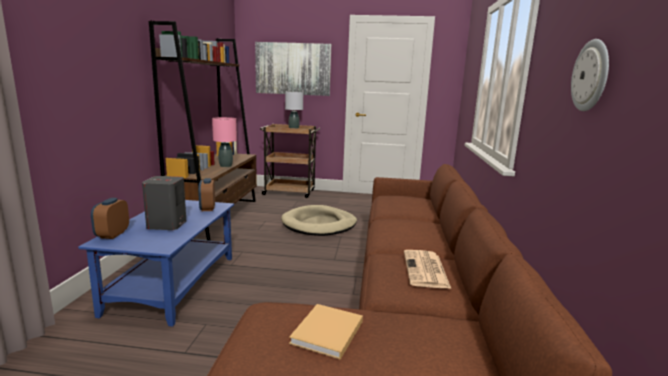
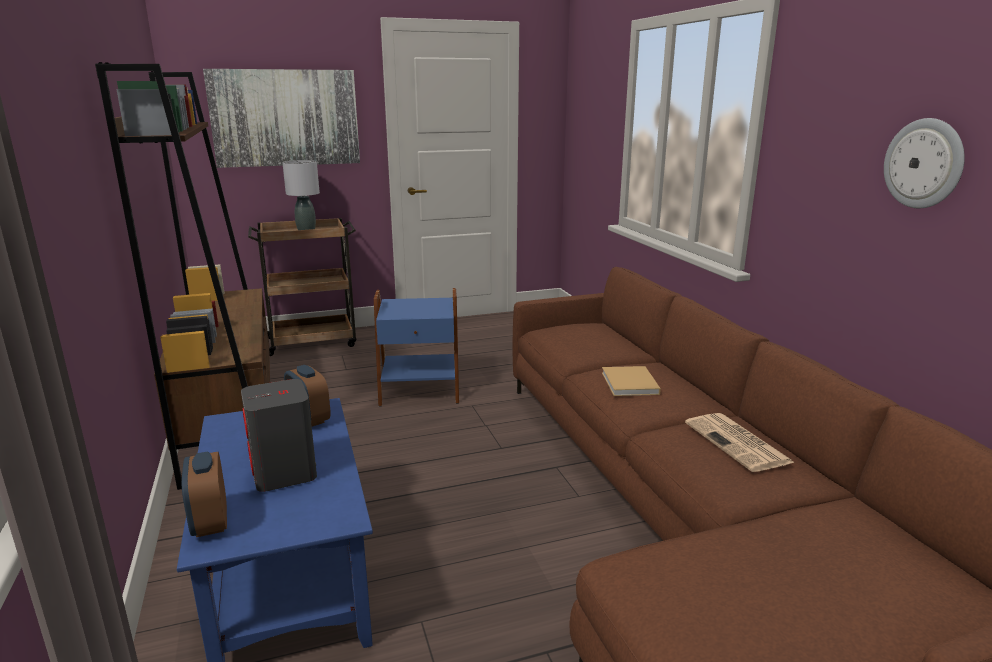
camera: 25 degrees left, 5 degrees up
(225, 166) = (244, 325): pink table lamp -> none
(319, 224) = (420, 391): beige dog bed -> blue side table
(326, 333) = (749, 579): beige book -> beige book (630, 384)

